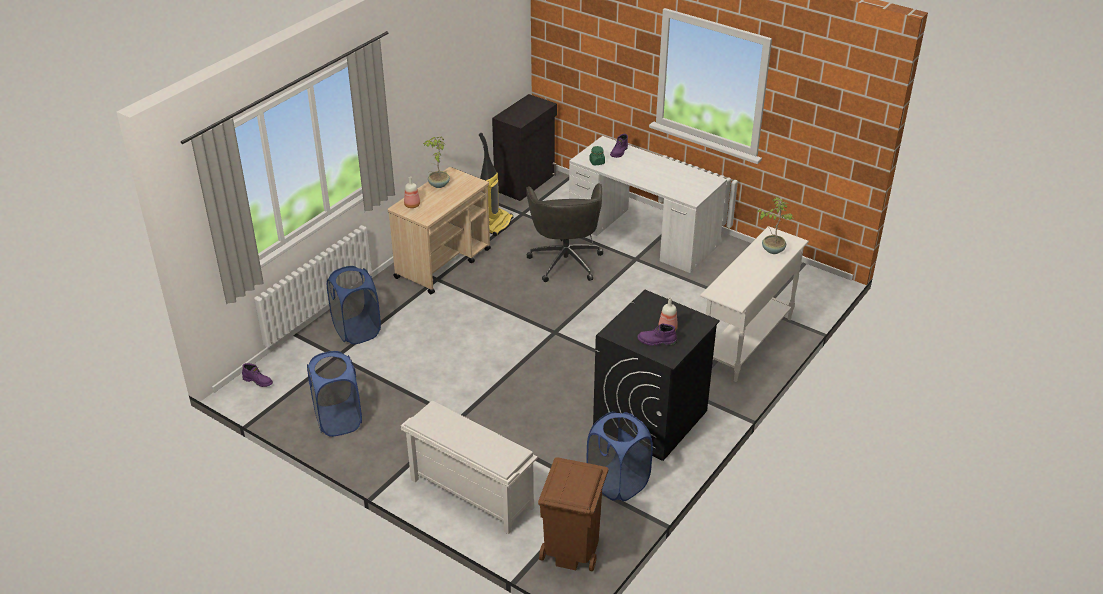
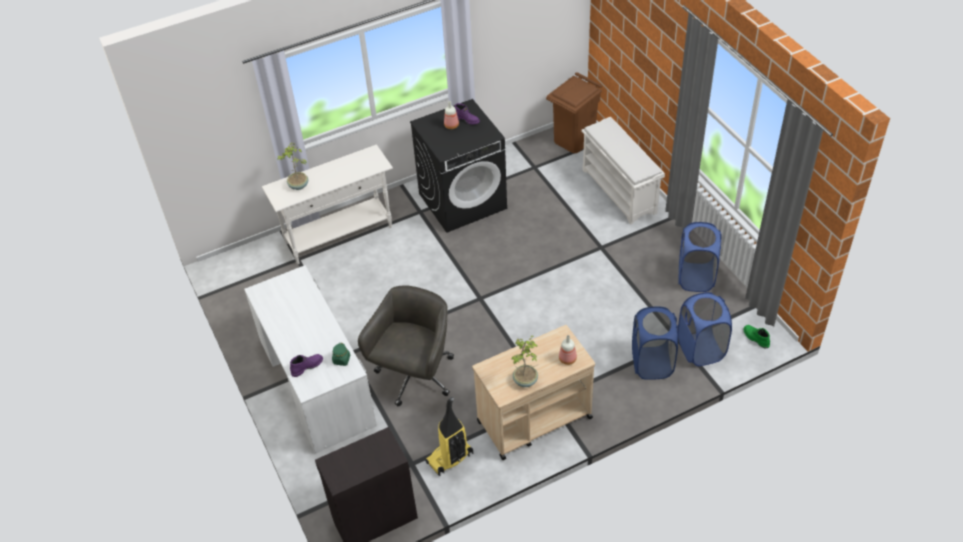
camera: 150 degrees left, 10 degrees up
(258, 381) = (755, 338): purple boot -> green boot
(617, 482) = (518, 167): blue laundry basket -> blue laundry basket (700, 349)

